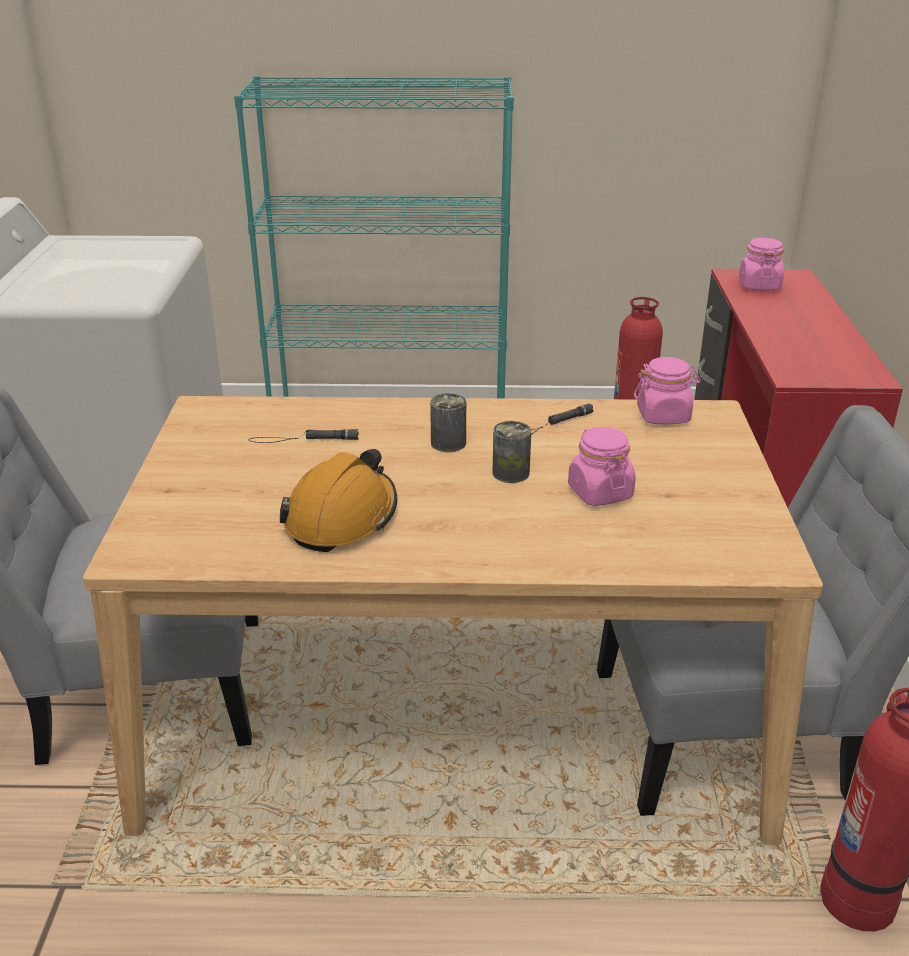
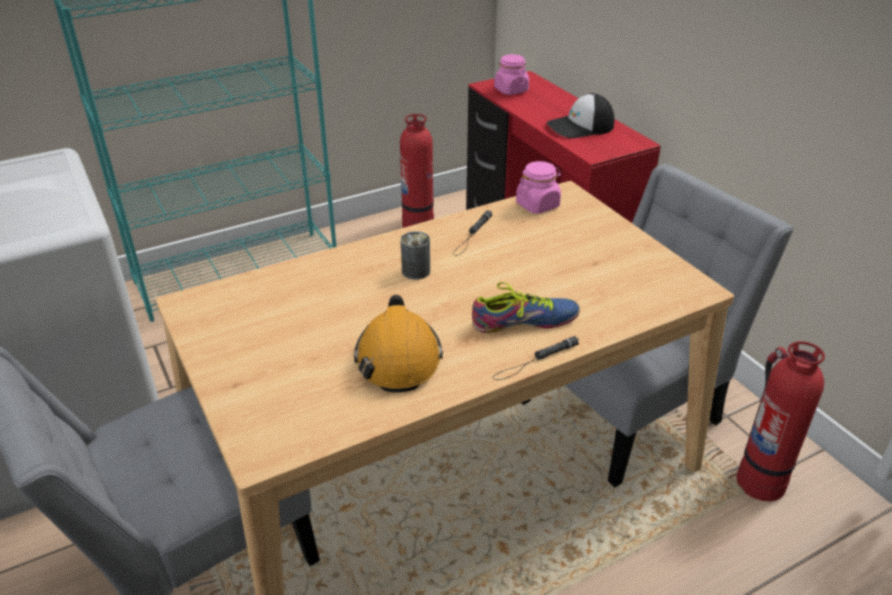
camera: 30 degrees left, 5 degrees up
(303, 439) = (303, 303): black flashlight -> black flashlight (535, 361)
(510, 473) = (481, 280): can -> none
(515, 527) = (524, 321): none -> shoe
(599, 492) = (552, 276): pink jar -> none
(809, 343) = (580, 127): none -> cap

